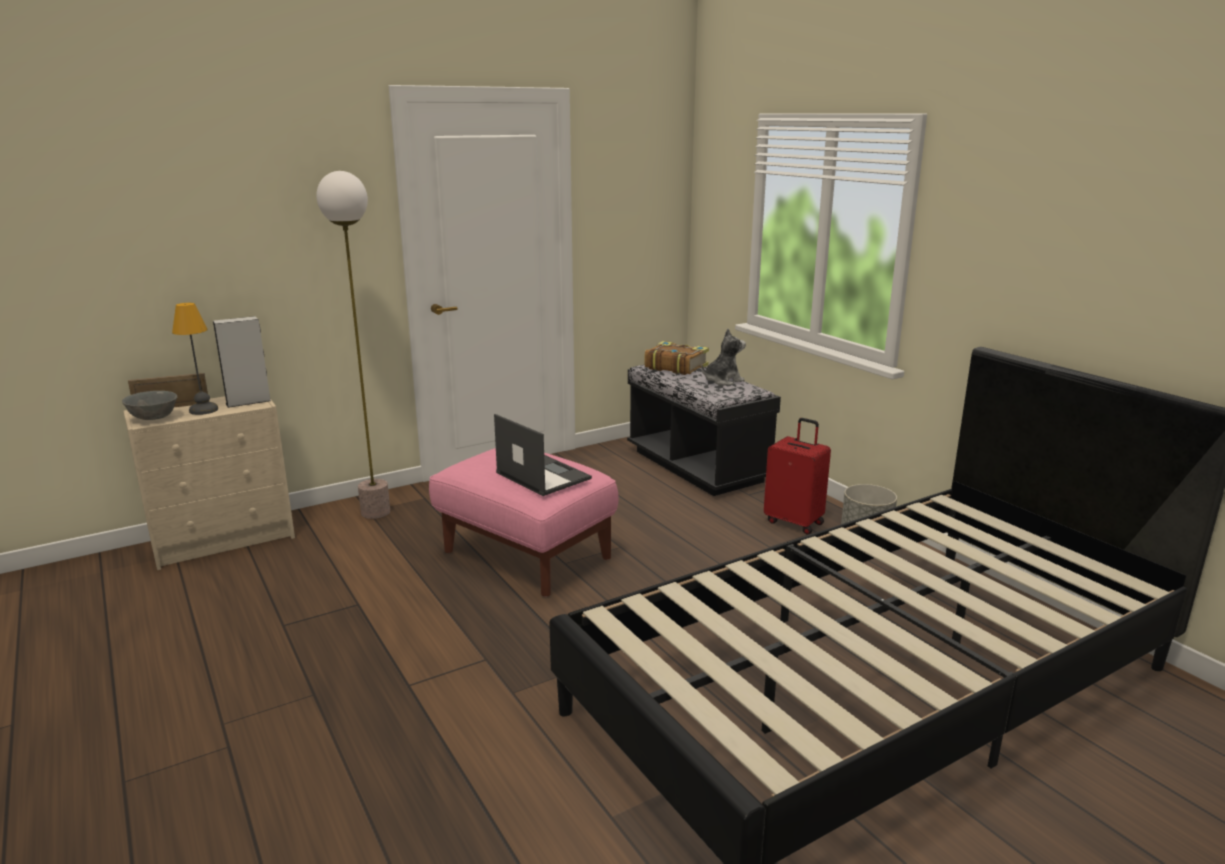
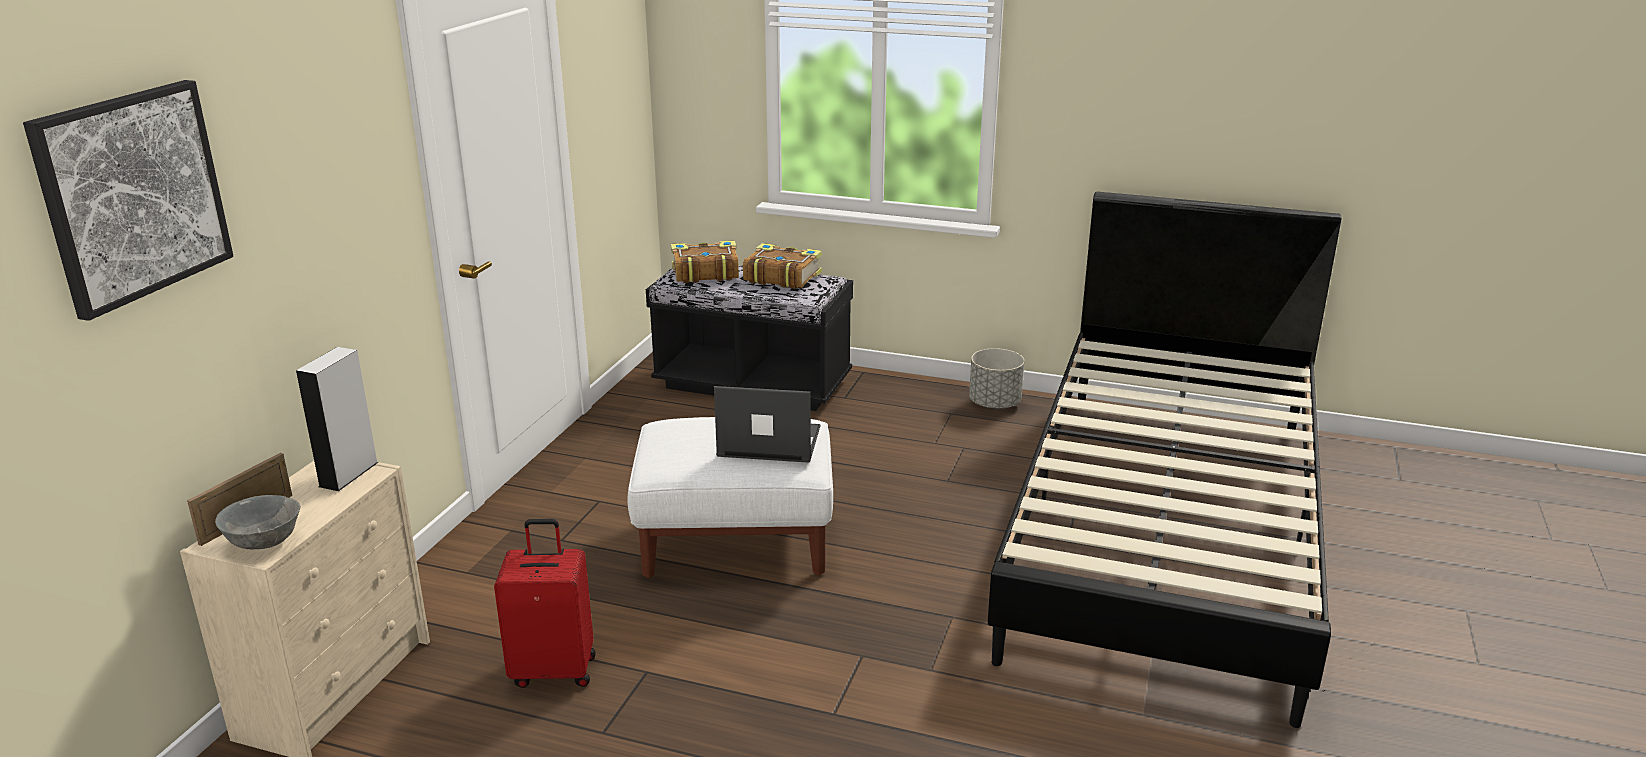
camera: 40 degrees left, 5 degrees up
(122, 186) = (133, 195): none -> picture
(204, 410) = (309, 506): table lamp -> none
(376, 512) = (479, 570): floor lamp -> none
(525, 555) = (734, 544): pink ottoman -> white ottoman
(722, 381) = (781, 277): plush toy -> book
(794, 522) = (922, 411): red suitcase -> red suitcase (554, 670)

